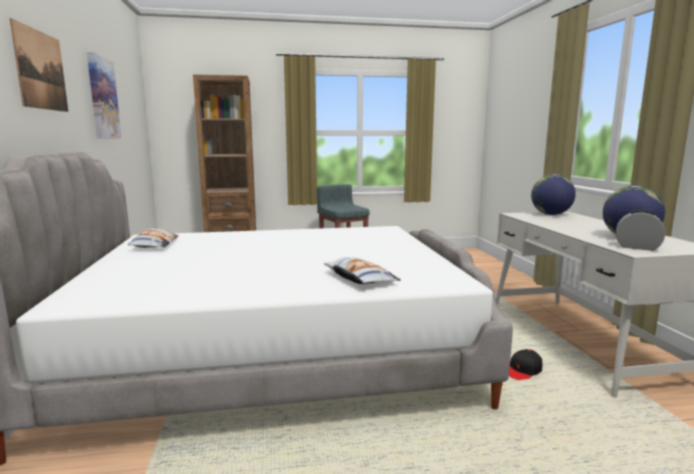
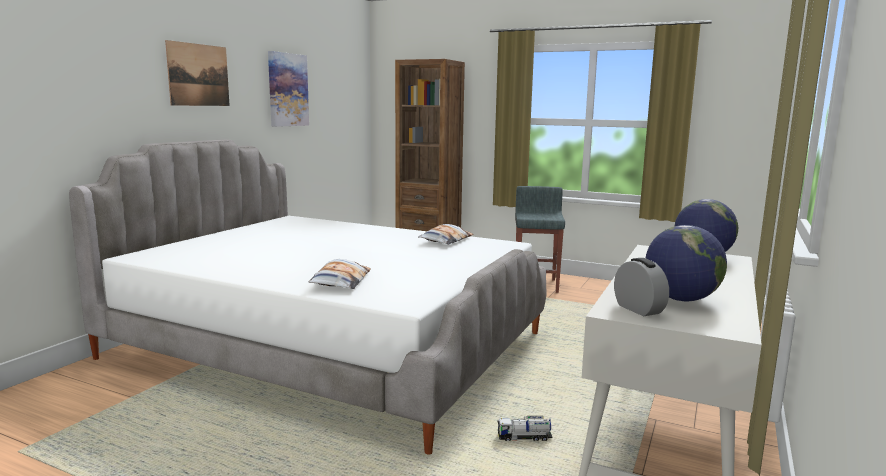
camera: 35 degrees right, 0 degrees up
(154, 245) = (279, 226): pillow -> pillow (446, 240)
(522, 371) = (524, 438): black cap -> toy truck

